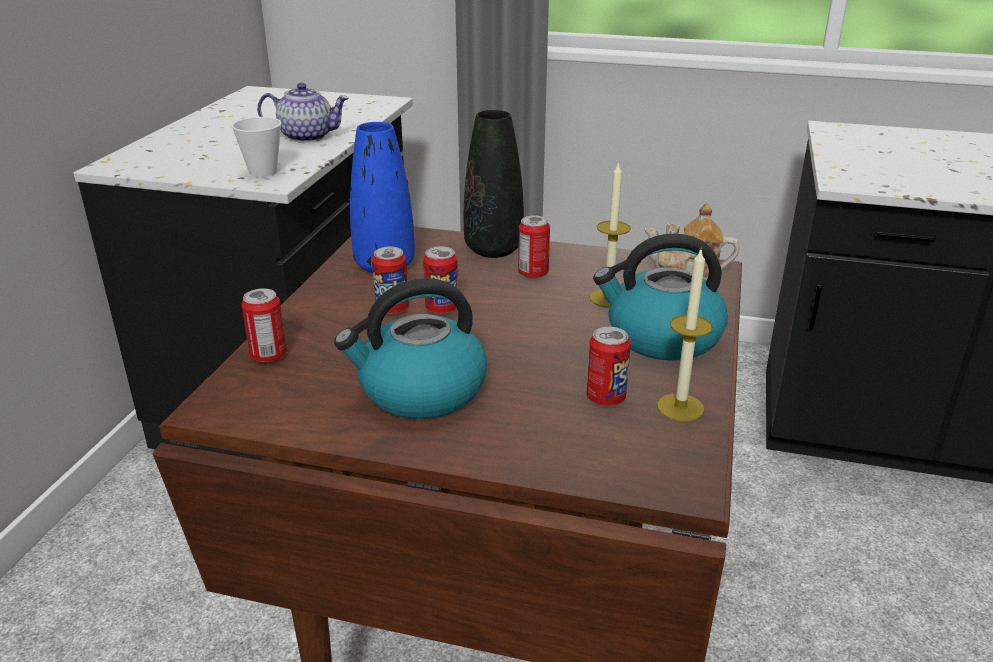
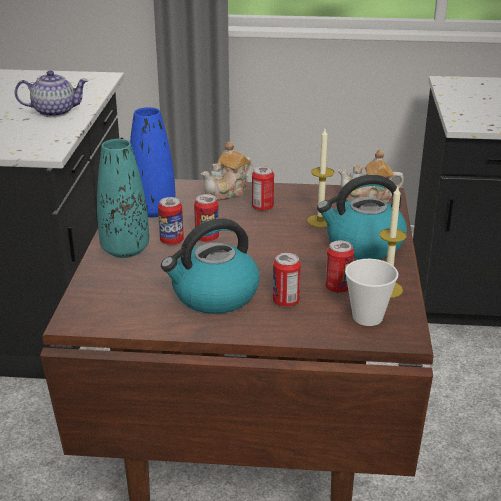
camera: 10 degrees left, 0 degrees up
(263, 172) = (34, 144): cup -> cup (367, 317)
(268, 356) = (98, 282): can -> can (286, 301)
(325, 315) = (125, 249): none -> turquoise vase
(493, 249) = (228, 192): black vase -> teapot

